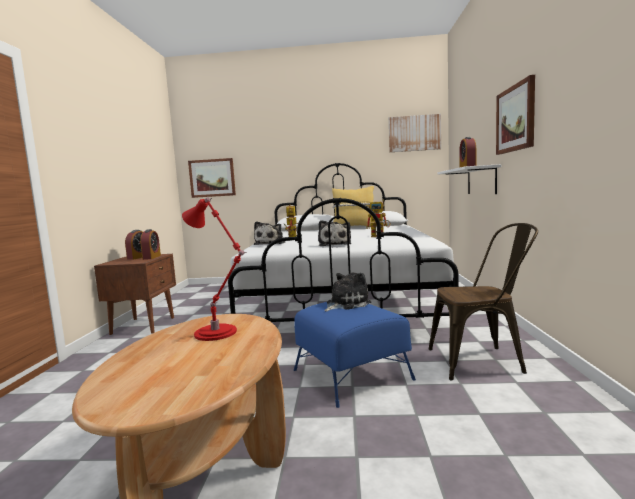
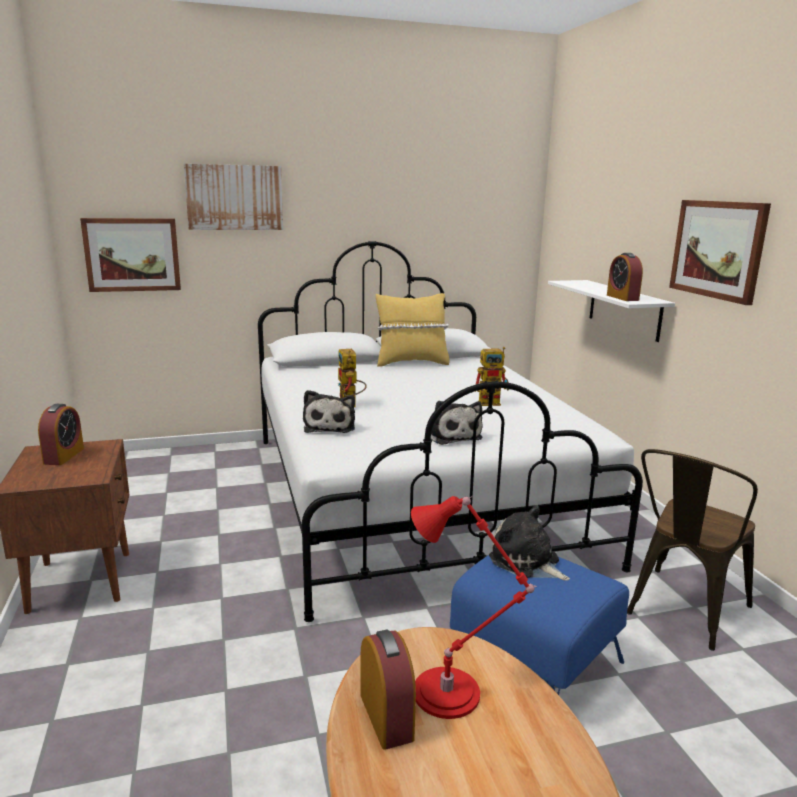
camera: 20 degrees left, 10 degrees up
(151, 257) = (95, 457): alarm clock -> alarm clock (386, 716)
(346, 304) = (527, 562): plush toy -> plush toy turned 75 degrees counterclockwise
(414, 133) = (496, 198): picture -> picture (234, 197)
(482, 361) = (682, 612): brown chair -> brown chair turned 150 degrees clockwise

